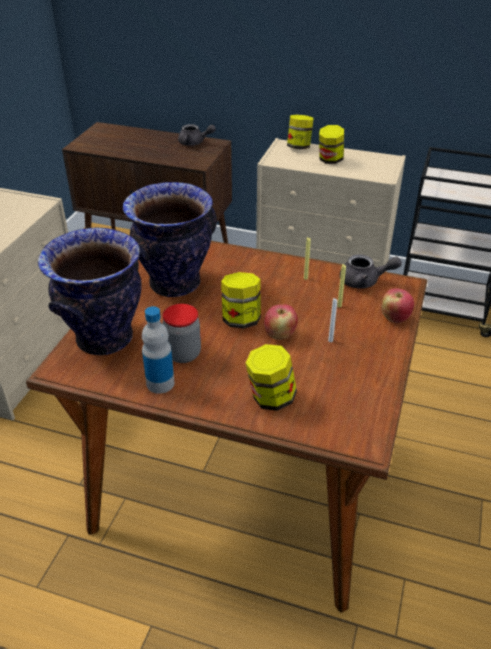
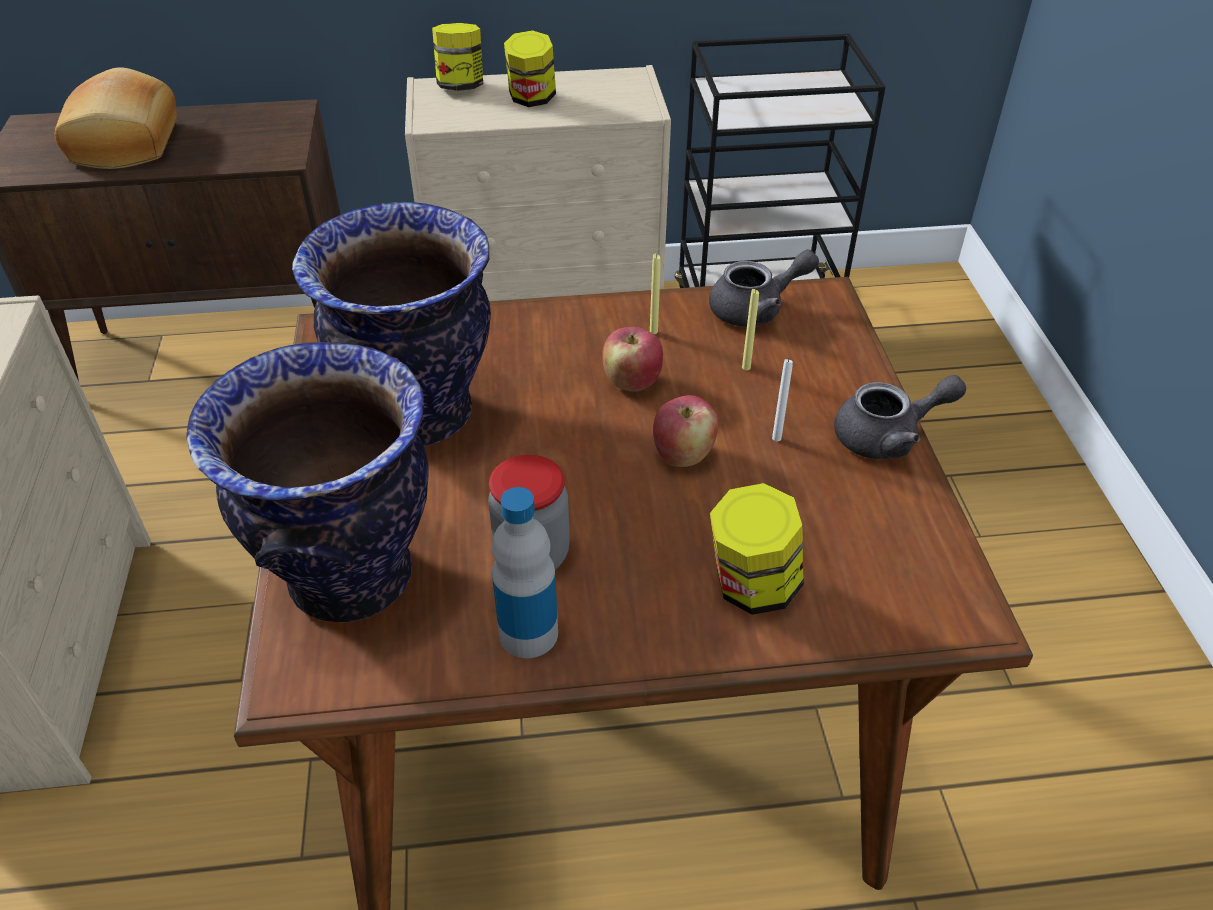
camera: 25 degrees left, 5 degrees up
(137, 143) = (128, 143): none -> bread
(195, 143) = (249, 118): grey teapot -> grey teapot (888, 436)
(241, 320) = (594, 448): jar -> none
(394, 318) = (850, 362): apple -> apple (631, 382)

